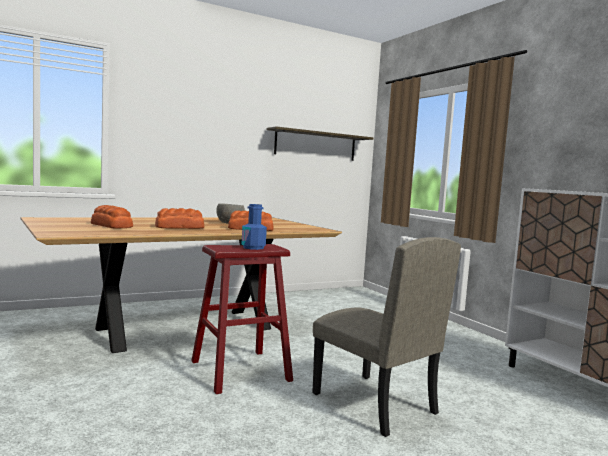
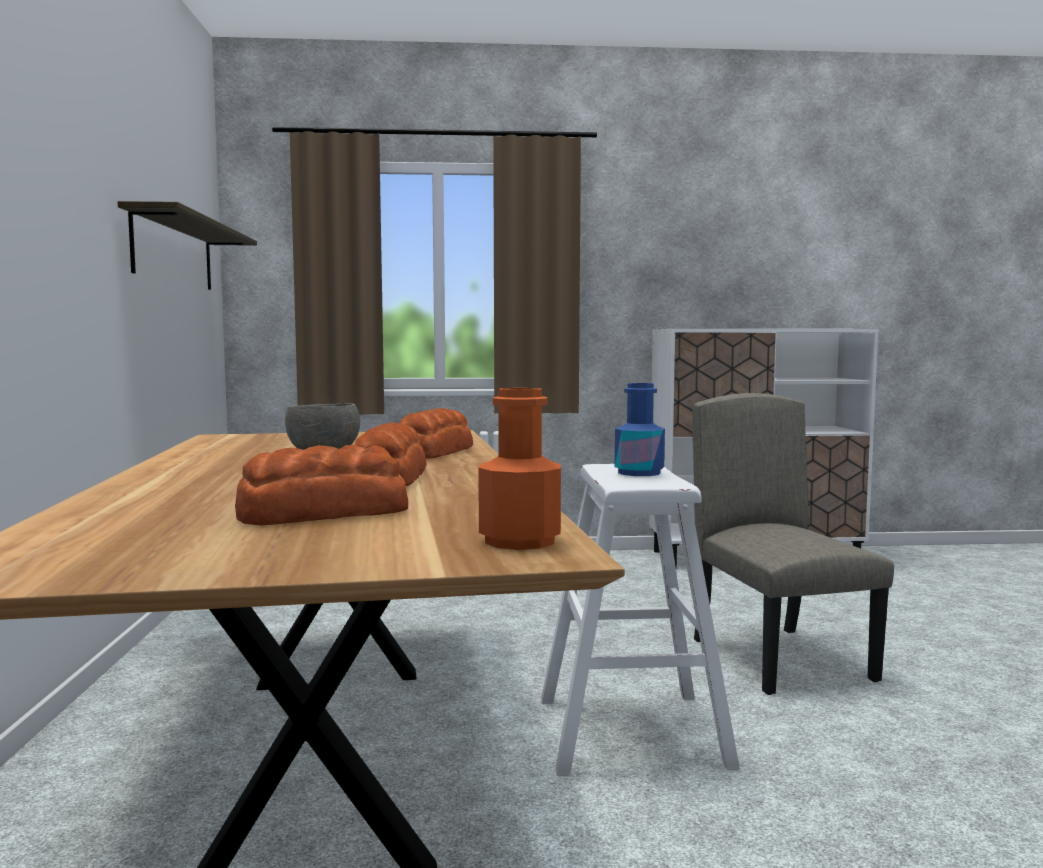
camera: 65 degrees left, 0 degrees up
(72, 233) = (520, 541): none -> orange bottle
(240, 371) = (631, 732): red stool -> white stool
(373, 403) = (782, 659): beige chair -> beige chair turned 90 degrees counterclockwise

